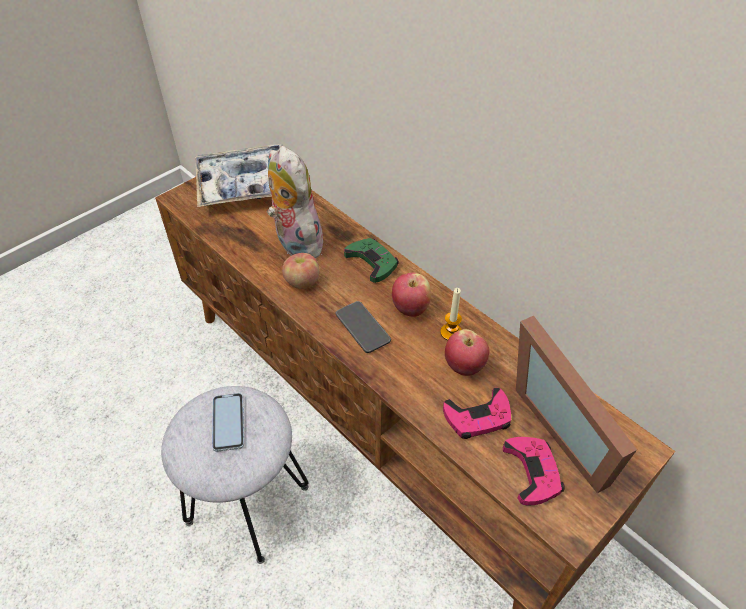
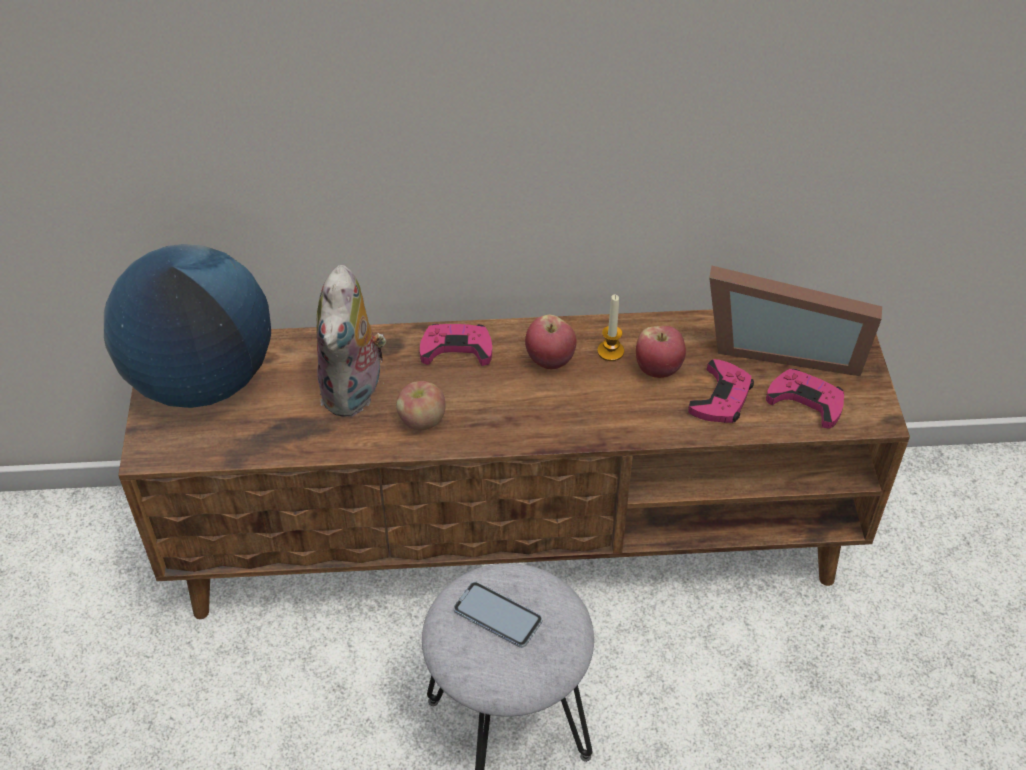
camera: 50 degrees left, 0 degrees up
(244, 184) = (202, 380): tray -> globe
(295, 242) = (355, 391): plush toy -> plush toy turned 90 degrees counterclockwise
(362, 327) = (536, 410): phone -> none
(372, 262) = (456, 348): green game controller -> pink game controller

